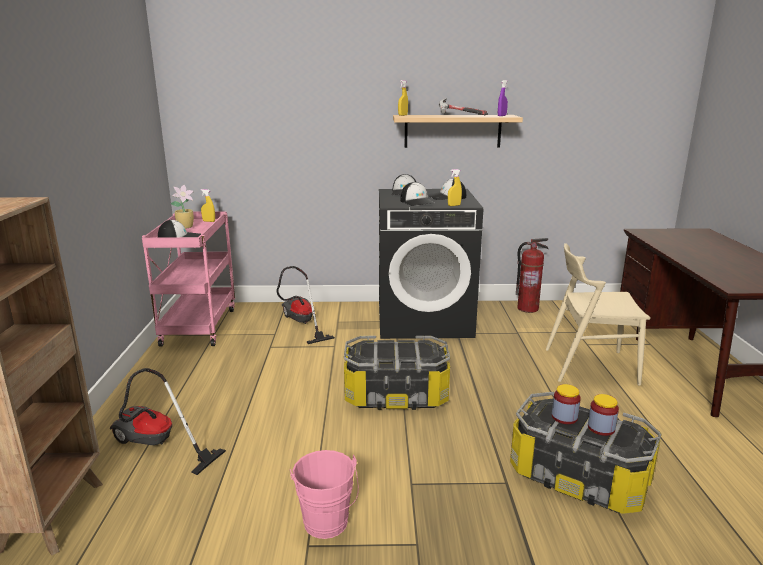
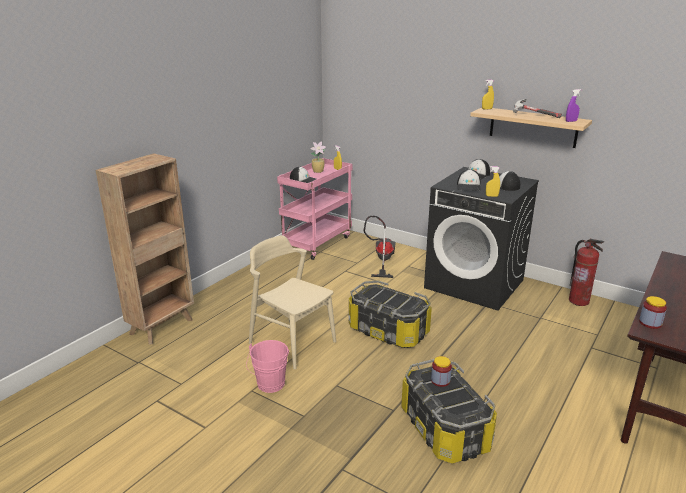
camera: 35 degrees right, 5 degrees up
(155, 446) = (230, 310): vacuum cleaner -> none
(589, 366) = (567, 364): beige chair -> beige chair (292, 342)
(601, 428) = (455, 397): jar -> jar (650, 323)

